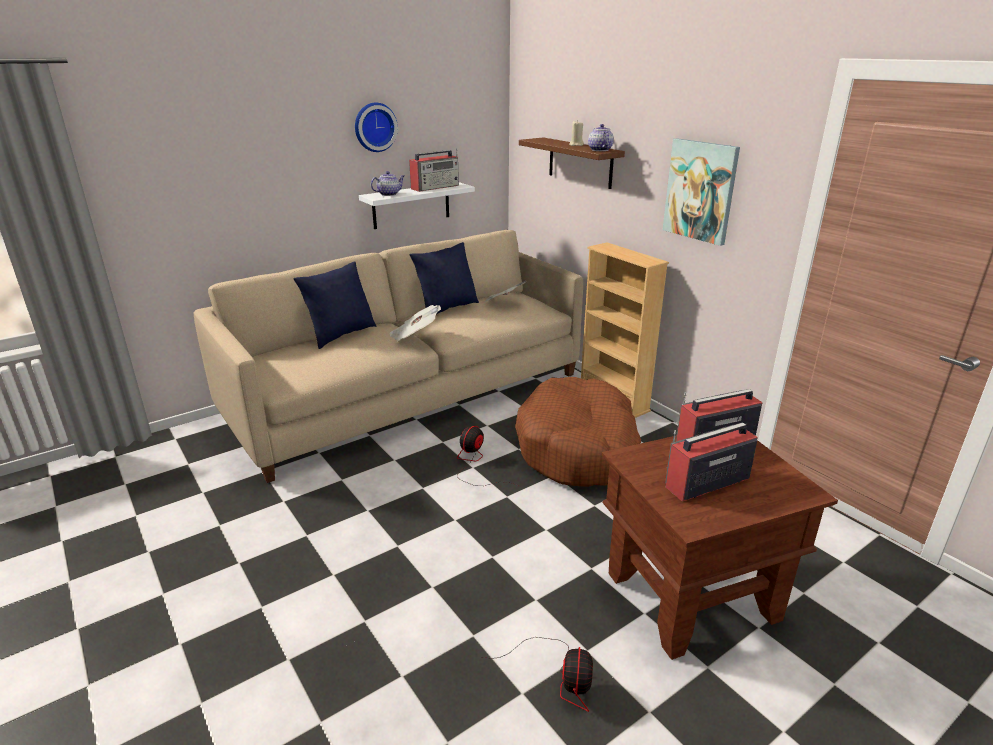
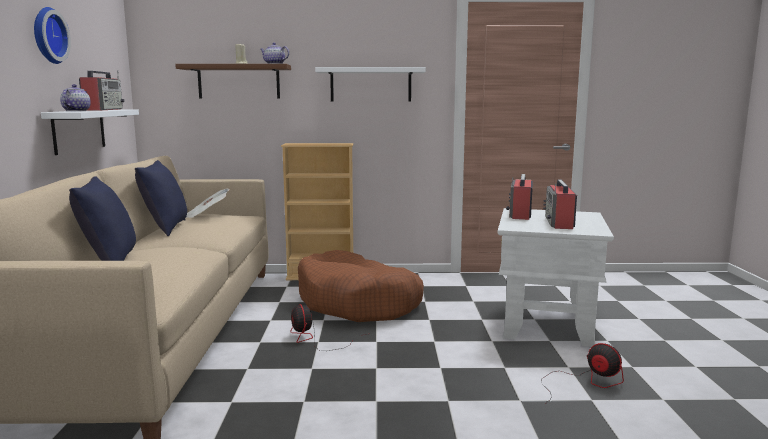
camera: 55 degrees left, 15 degrees down
(414, 336) = (193, 242): newspaper -> none
(690, 595) = (546, 324): brown side table -> white side table
(700, 191) = (370, 85): picture -> white shelf

